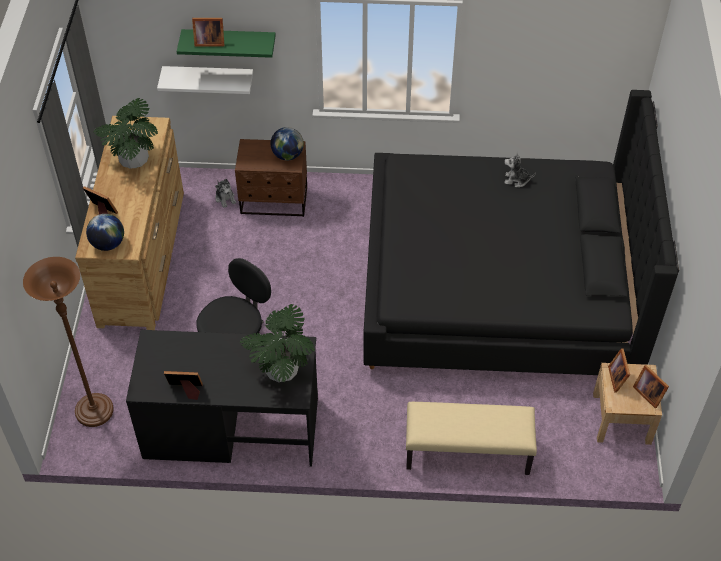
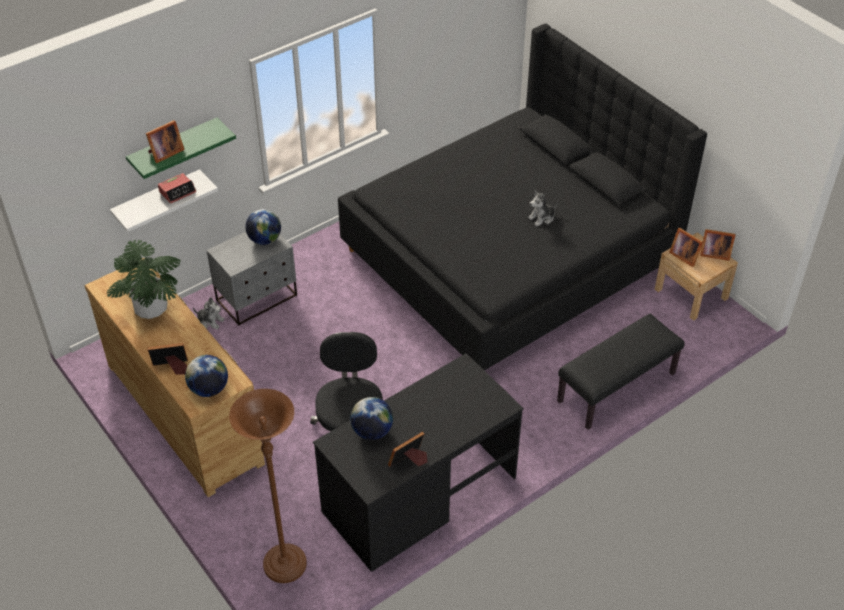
camera: 40 degrees left, 5 degrees down
(186, 350) = (372, 431): none -> globe
(219, 78) = (177, 192): none -> alarm clock
(274, 201) = (257, 298): brown nightstand -> grey nightstand
(281, 370) = (468, 394): potted plant -> none
(467, 453) = (616, 388): beige bench -> black bench
(516, 180) = (476, 155): plush toy -> plush toy (542, 218)

